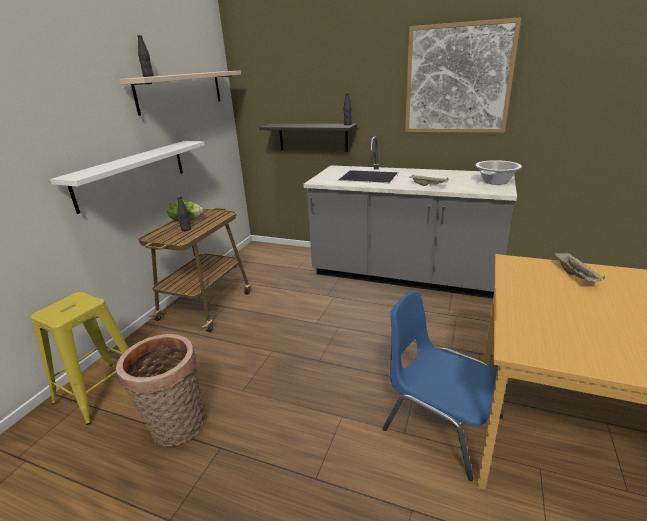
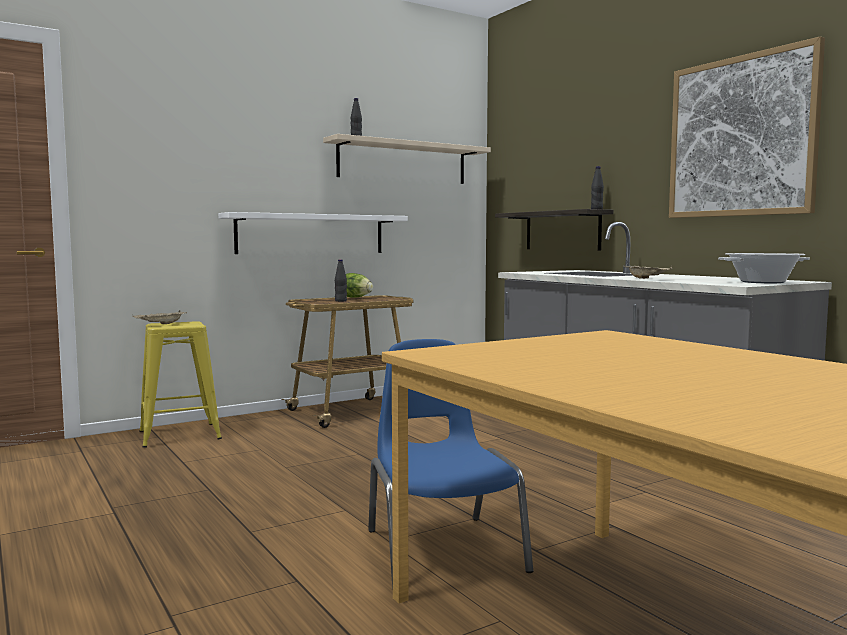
camera: 35 degrees right, 20 degrees down
(177, 428) = (197, 469): basket -> none
(576, 276) = (658, 346): beige tray -> beige tray (160, 324)

